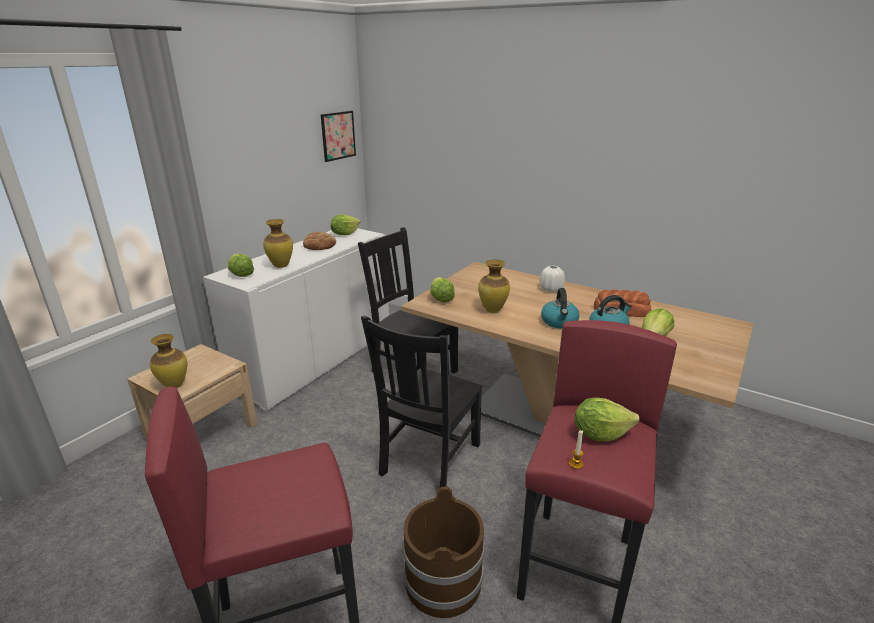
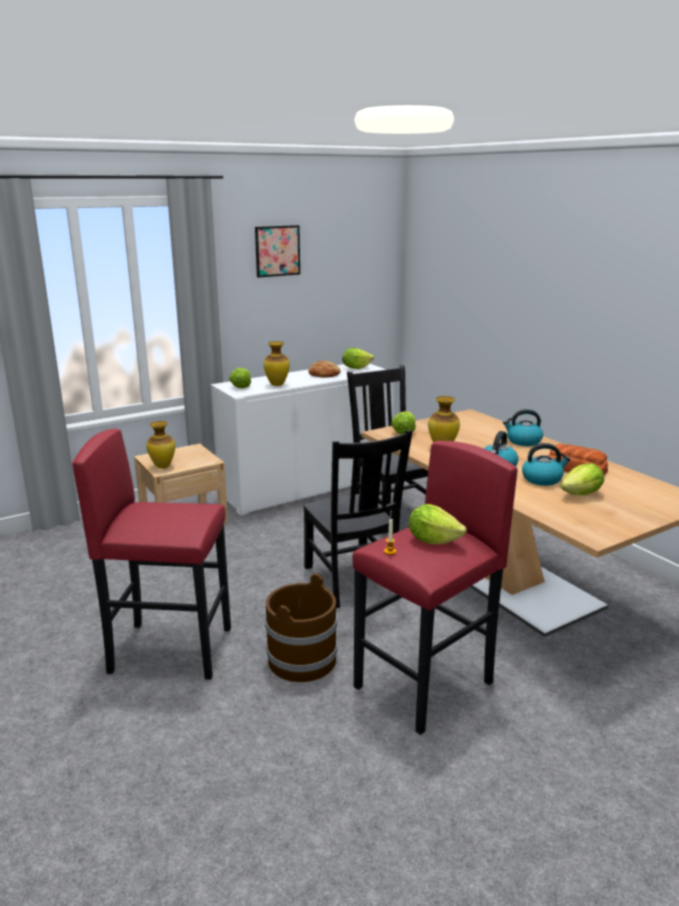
camera: 25 degrees right, 5 degrees down
(338, 135) = (372, 272): picture -> picture (277, 251)
(428, 461) = (352, 581): black chair -> black chair turned 75 degrees counterclockwise
(551, 289) = (523, 441): white vase -> kettle

